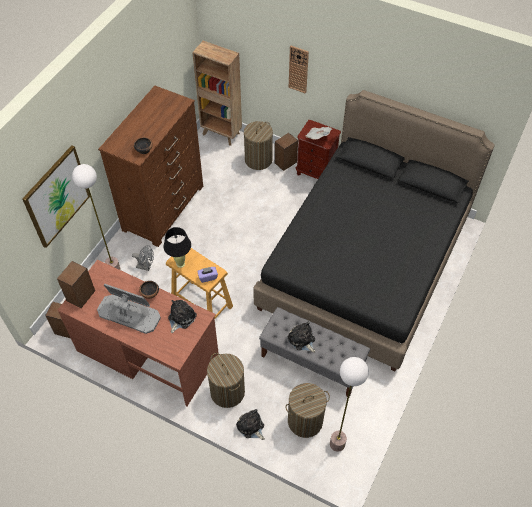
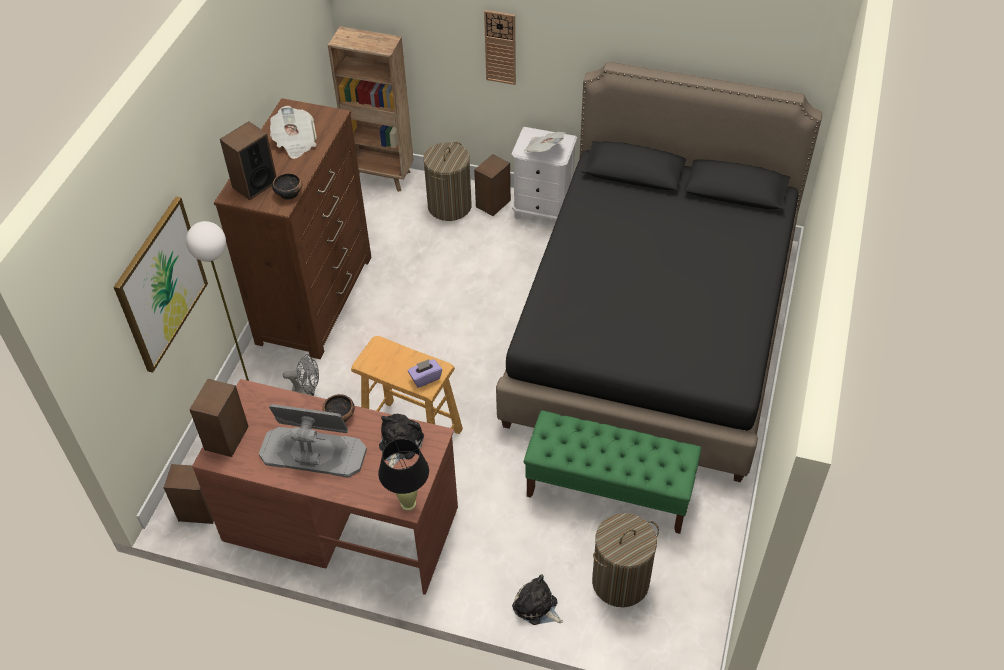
camera: 10 degrees left, 5 degrees down
(125, 141) = (254, 184): none -> speaker
(155, 116) = (295, 142): none -> newspaper
(180, 264) = (376, 366): black table lamp -> black table lamp (408, 504)
(227, 392) = (485, 560): laundry basket -> none
(302, 340) = (593, 452): plush toy -> none
(312, 362) = (609, 491): grey bench -> green bench
(315, 172) = (543, 210): brown nightstand -> white nightstand
(337, 444) = (679, 607): floor lamp -> none

